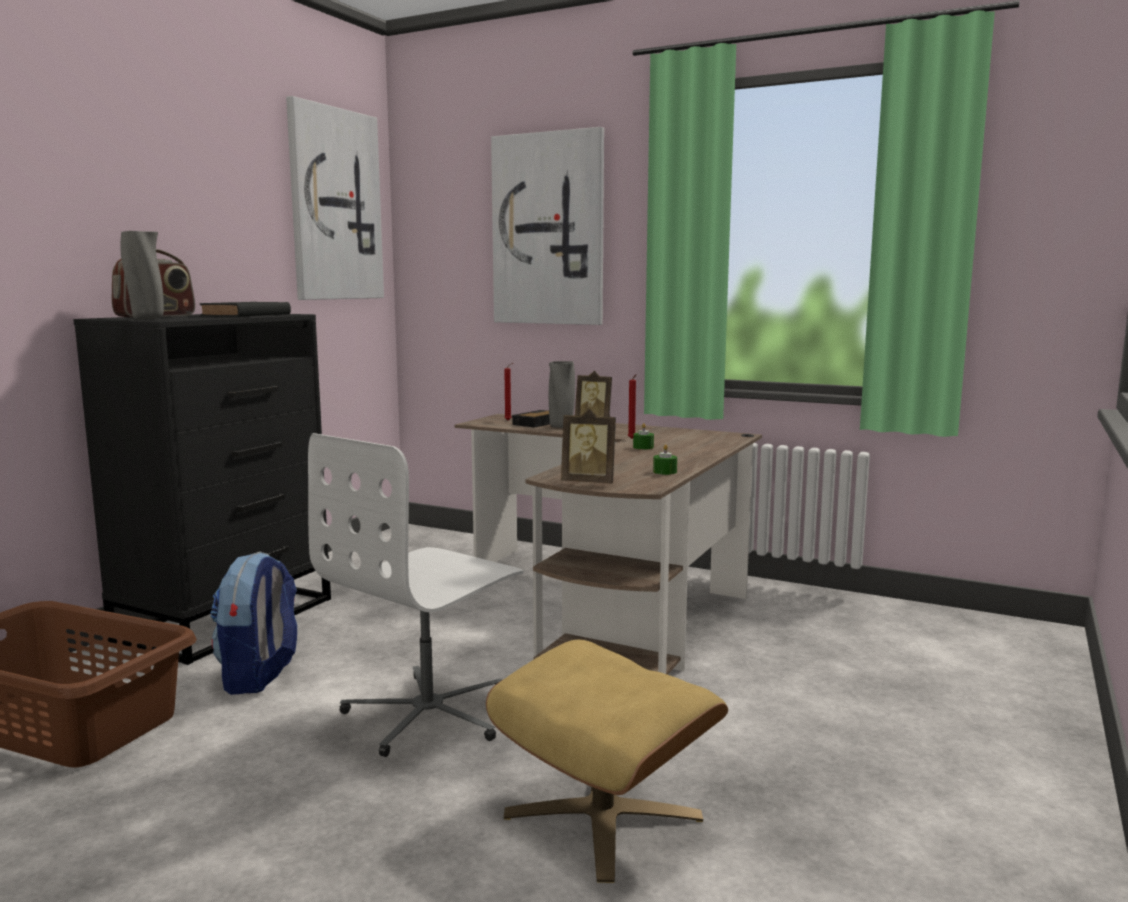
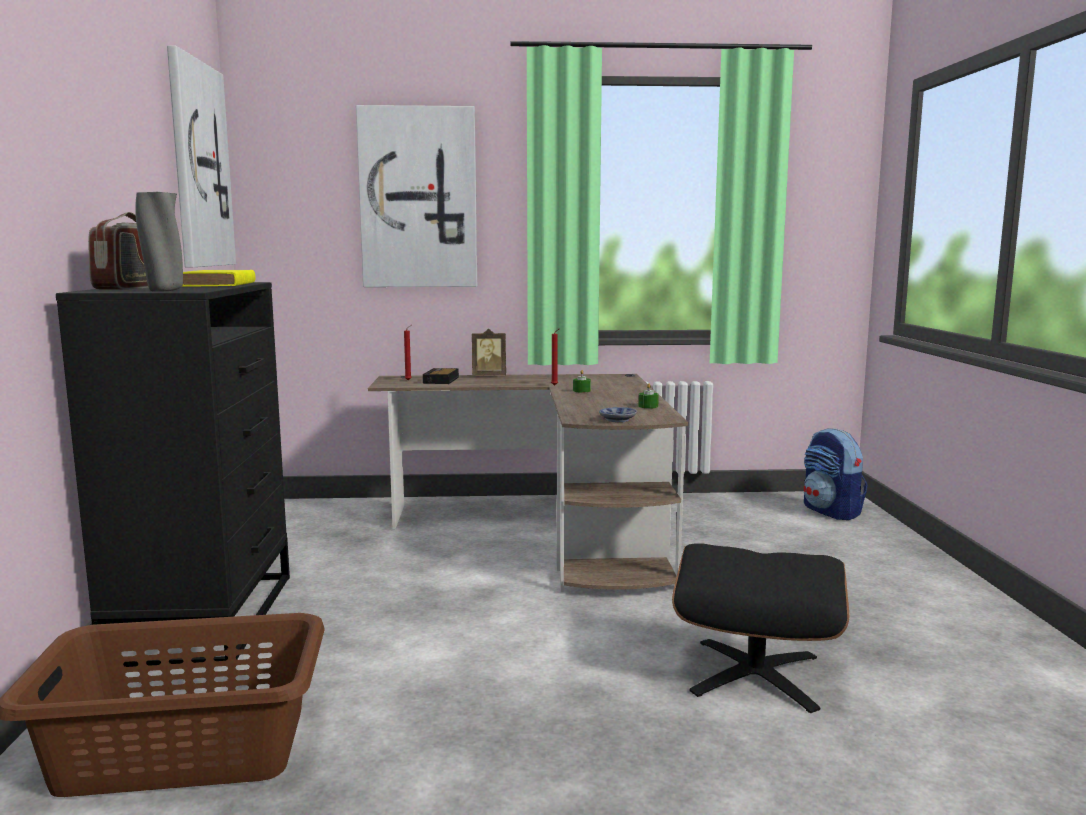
camera: 30 degrees left, 0 degrees up
(245, 315) = (218, 284): black book -> yellow book
(260, 676) = (329, 656): backpack -> backpack (831, 512)
(429, 714) = (531, 644): white office chair -> none
(561, 427) = (470, 381): grey vase -> none
(589, 482) = (618, 420): picture frame -> bowl
(604, 815) = (755, 673): beige ottoman -> black ottoman

